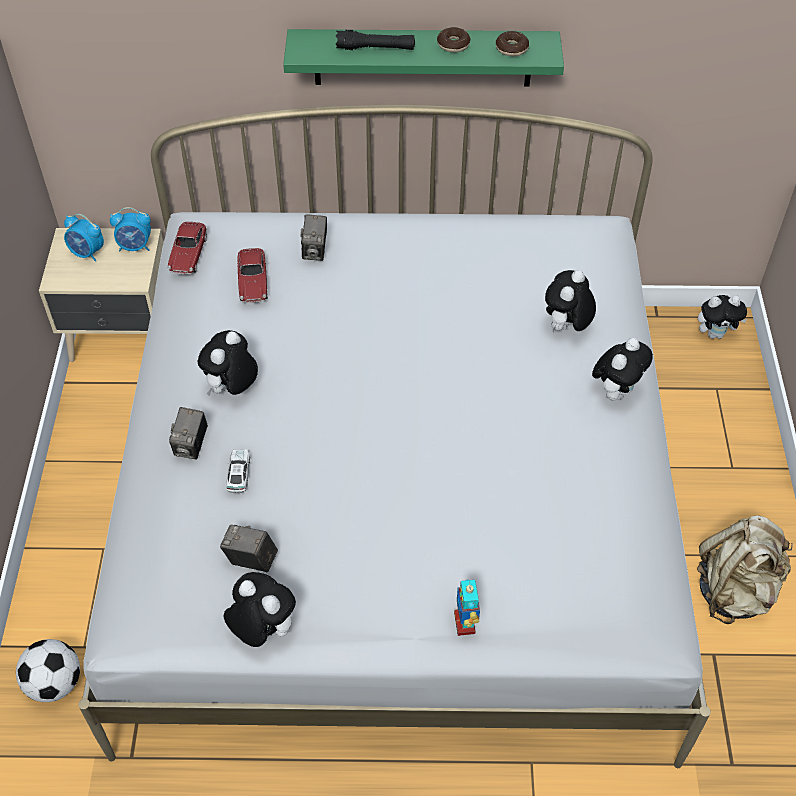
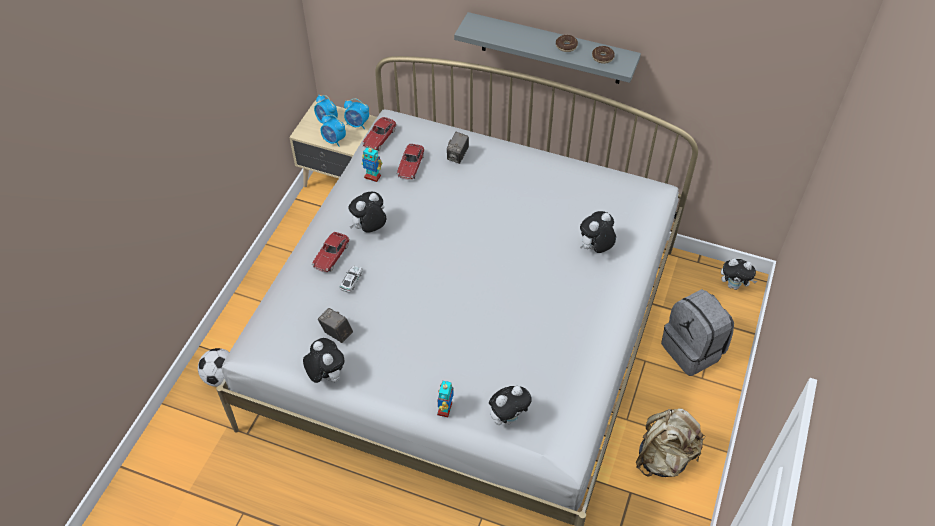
camera: 20 degrees right, 0 degrees up
(110, 278) = (334, 140): none -> alarm clock
(191, 445) = (331, 256): camera -> toy car
(203, 312) = (372, 176): none -> toy robot
(375, 48) = (516, 37): black flashlight -> none
(422, 57) = (551, 49): green shelf -> grey shelf
(616, 391) = (609, 298): plush toy -> plush toy (508, 417)
(704, 433) = (693, 350): none -> grey backpack

